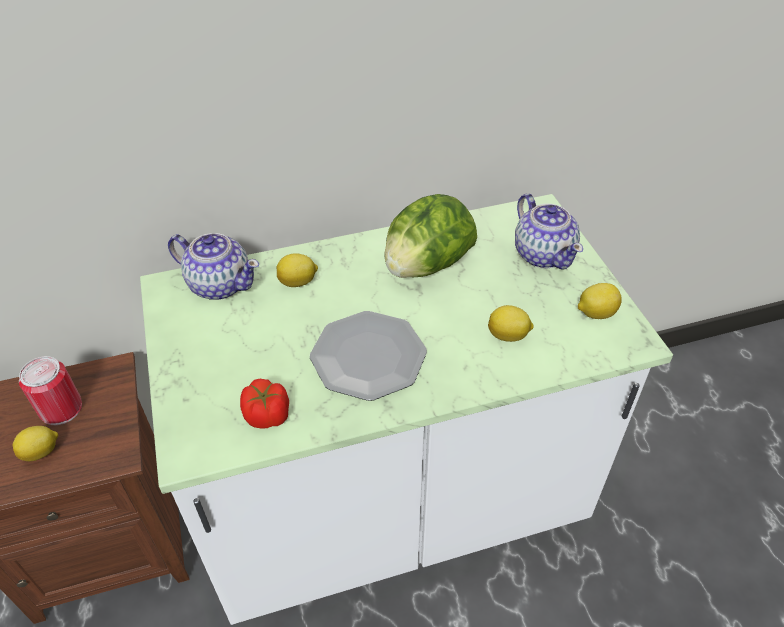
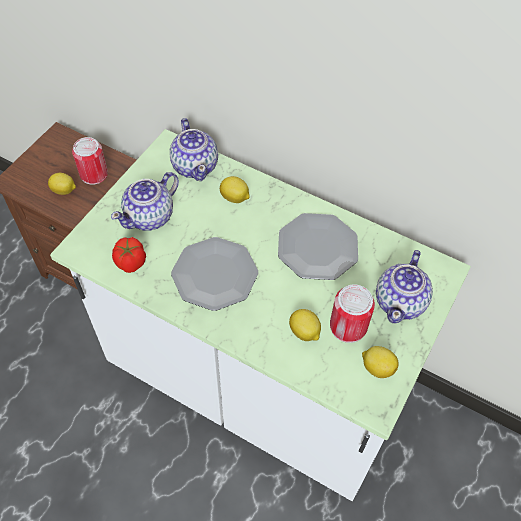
camera: 45 degrees right, 10 degrees up
(232, 360) = (150, 216): none -> teapot
(427, 266) = (317, 248): lettuce -> plate
(533, 303) = (348, 326): none -> can

